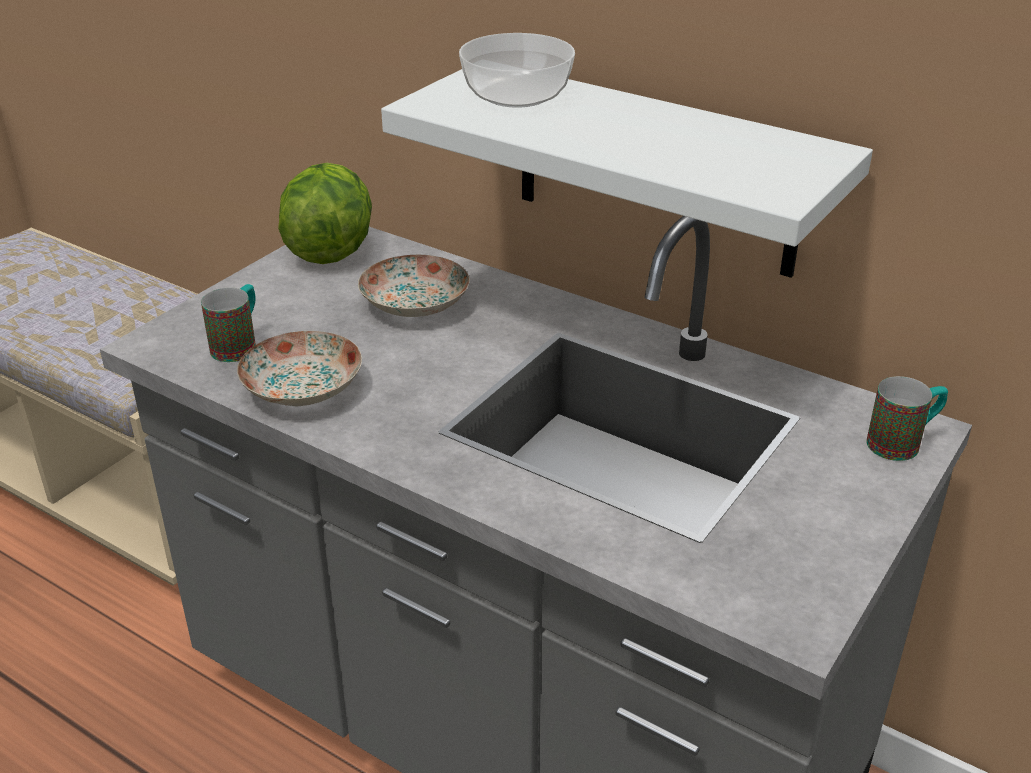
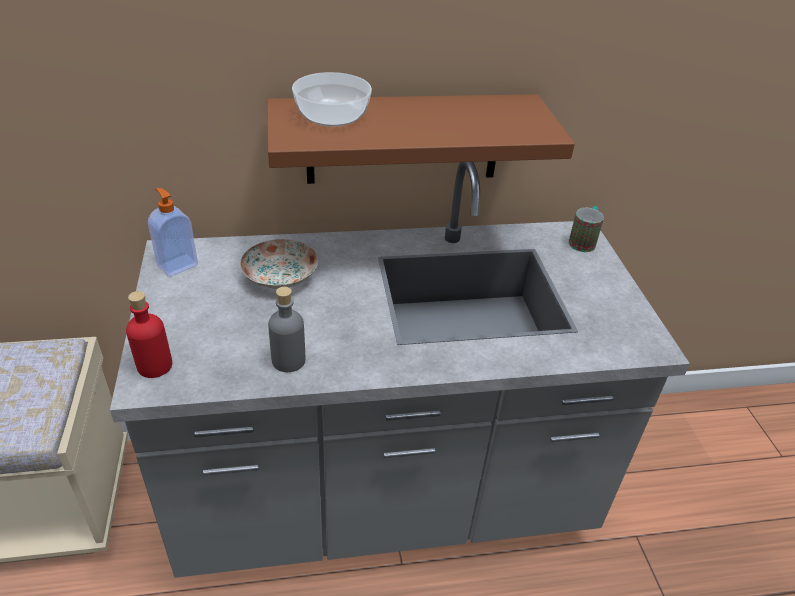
camera: 45 degrees left, 5 degrees up
(182, 331) = (154, 366): none -> red bottle
(239, 344) = (208, 355): mug -> none
(303, 388) = (288, 360): plate -> grey bottle
(330, 250) = (177, 265): lettuce -> soap dispenser
(655, 169) = (404, 139): white shelf -> brown shelf

